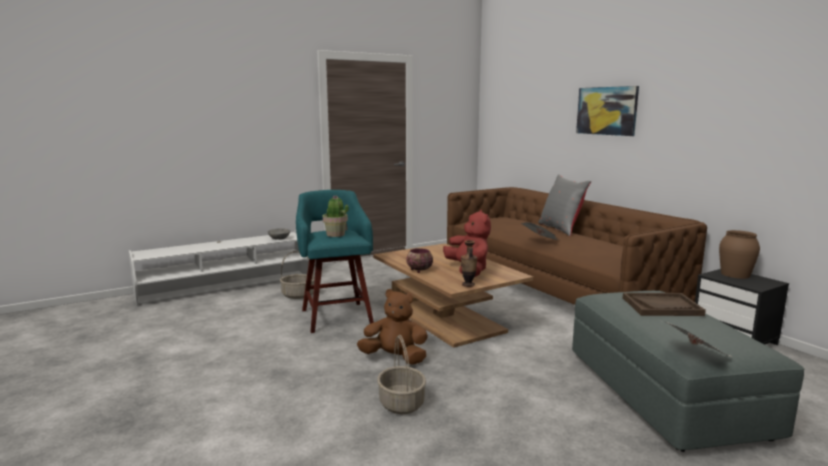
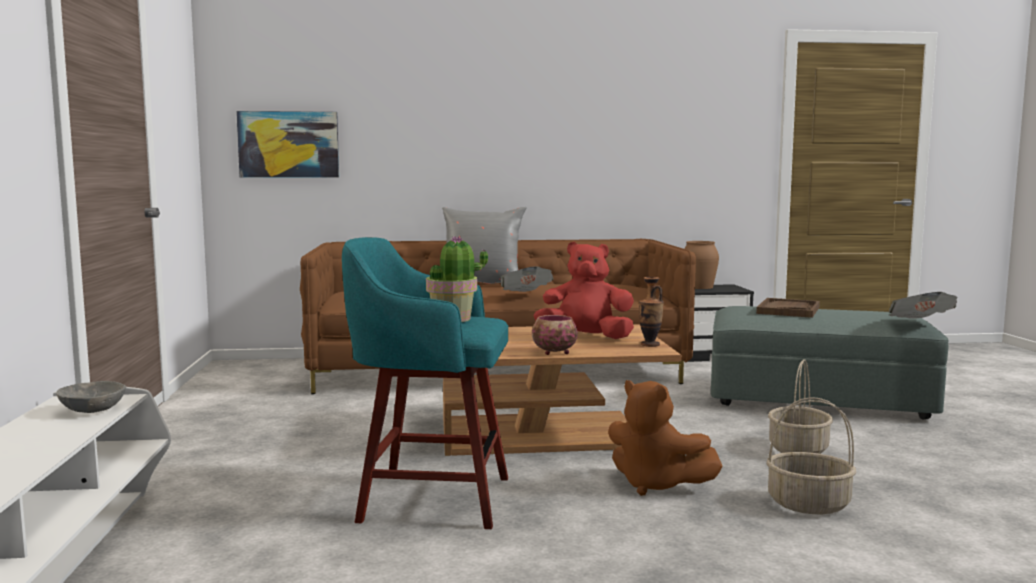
camera: 65 degrees left, 5 degrees down
(298, 295) = (253, 517): basket -> basket (798, 449)
(395, 358) = (656, 485): brown plush toy -> brown plush toy turned 90 degrees counterclockwise
(606, 111) = (494, 115): picture -> picture (289, 144)

